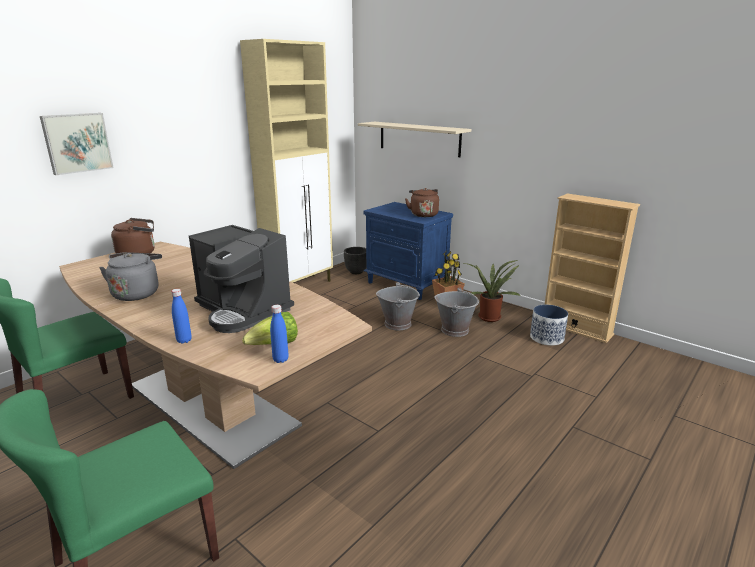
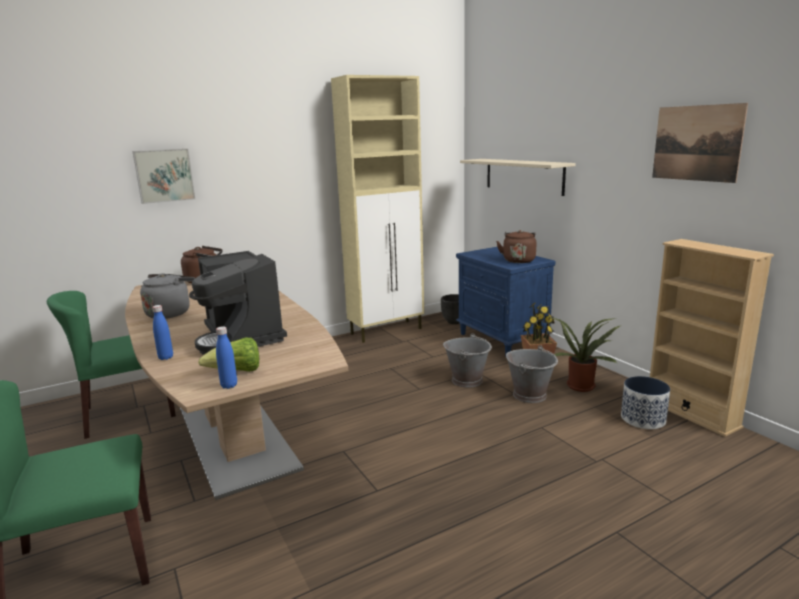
camera: 20 degrees right, 5 degrees down
(580, 117) = (696, 143): none -> picture

